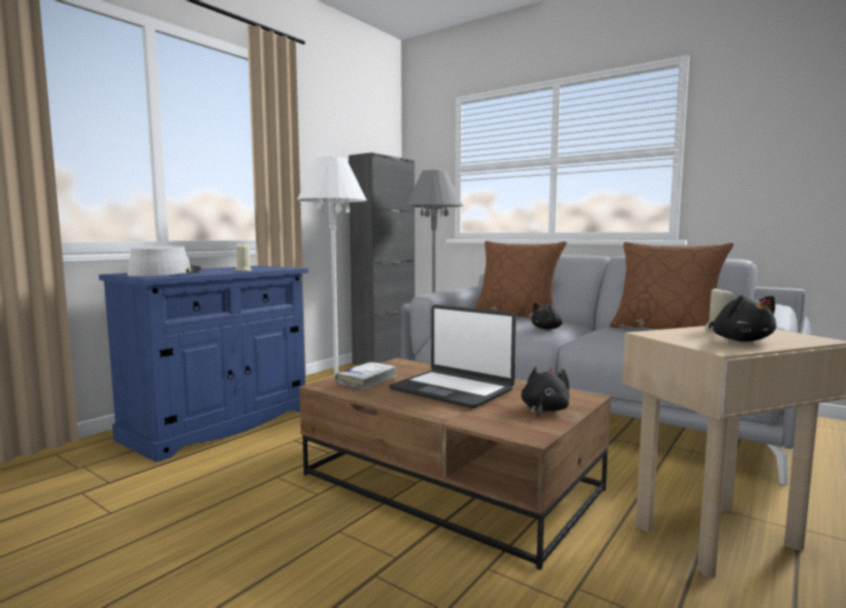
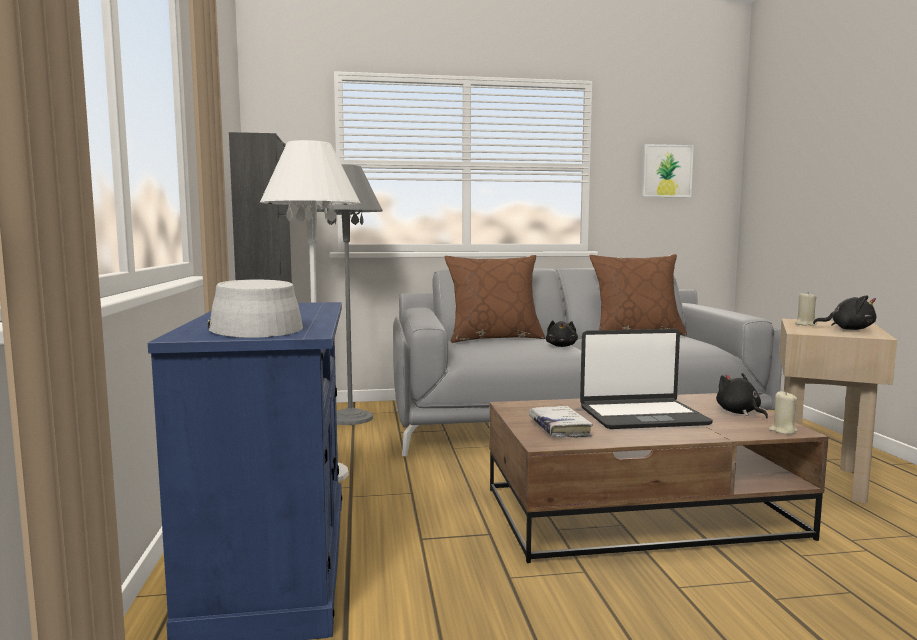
camera: 45 degrees left, 0 degrees up
(243, 271) = (315, 313): beige candle -> beige candle (782, 431)
(790, 143) = (667, 171): none -> picture

